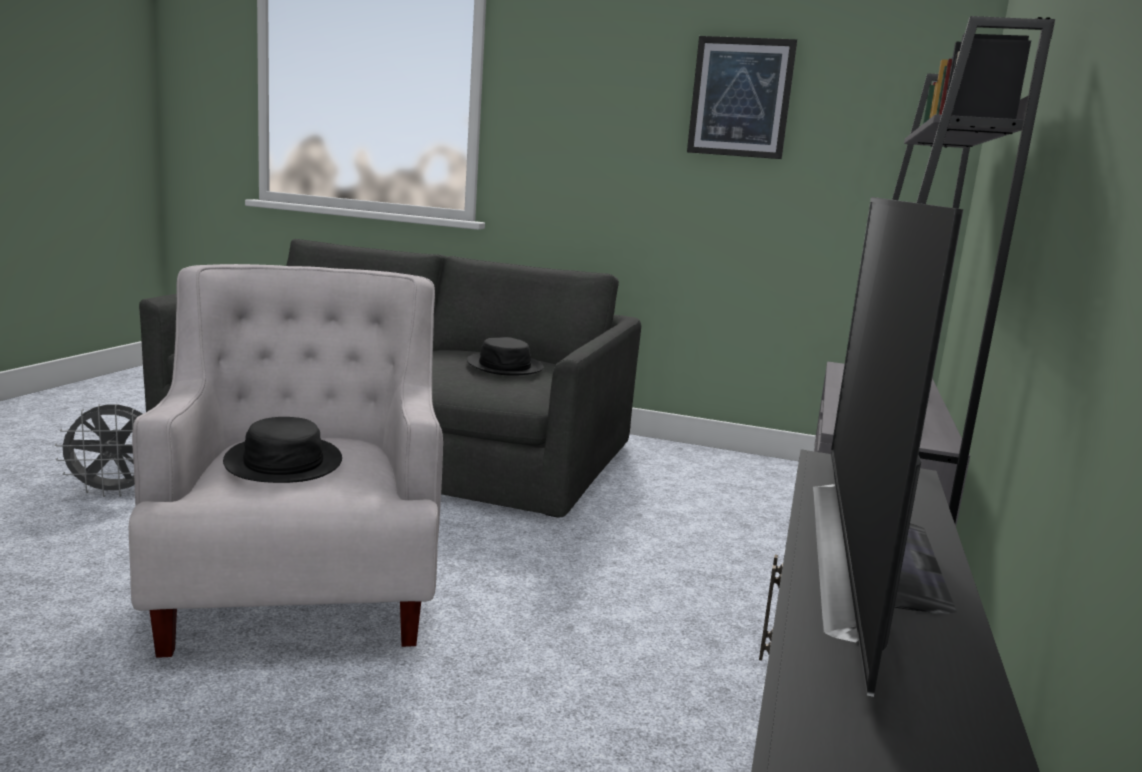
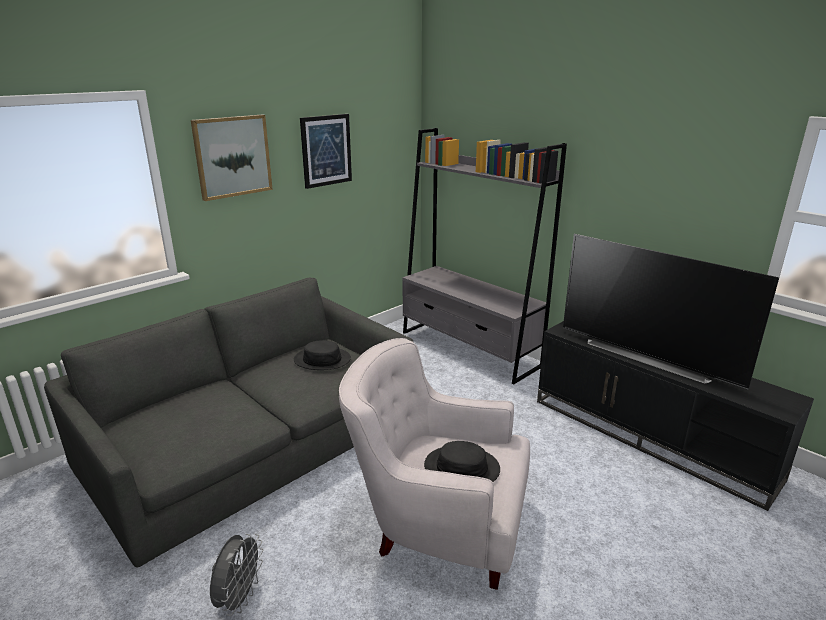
camera: 60 degrees left, 10 degrees up
(578, 79) = (232, 156): none -> picture

